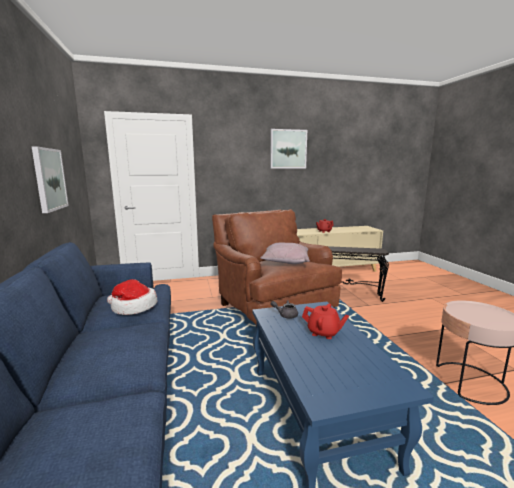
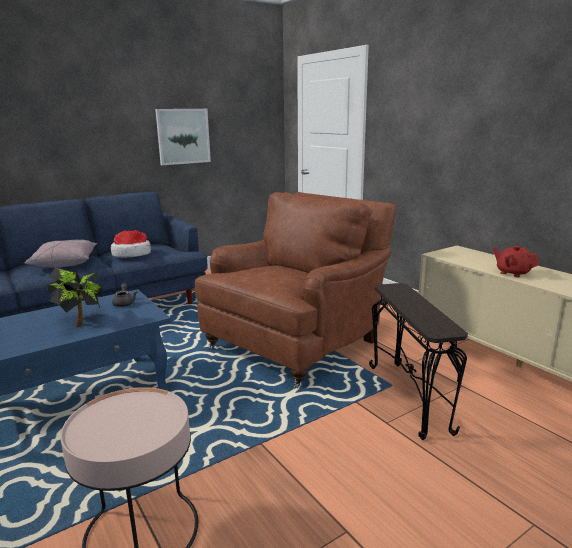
camera: 70 degrees right, 5 degrees up
(285, 262) = (269, 272): purple pillow -> purple pillow (65, 263)
(288, 149) = (498, 88): picture -> none
(323, 333) = (81, 322): red teapot -> potted plant

